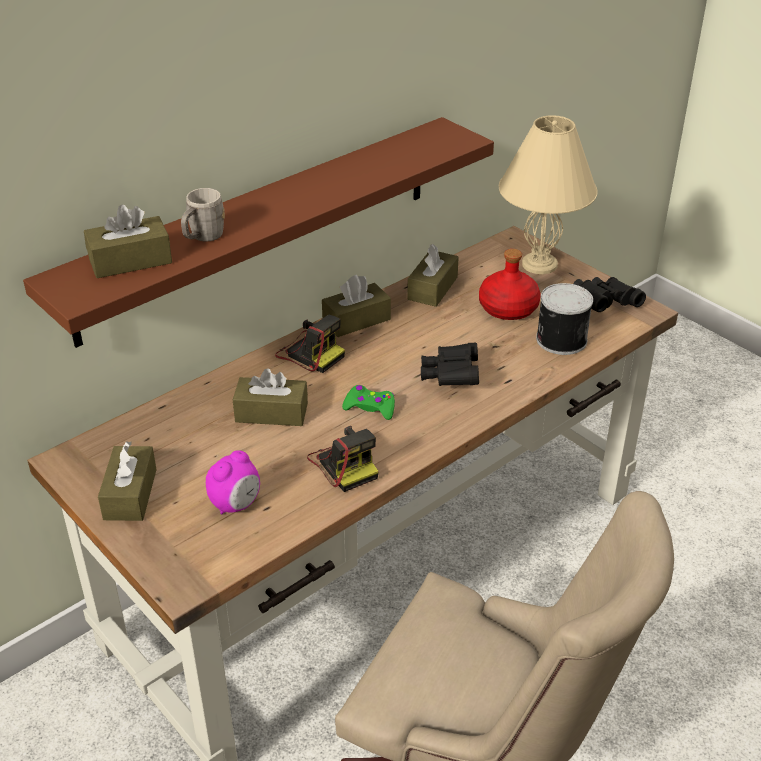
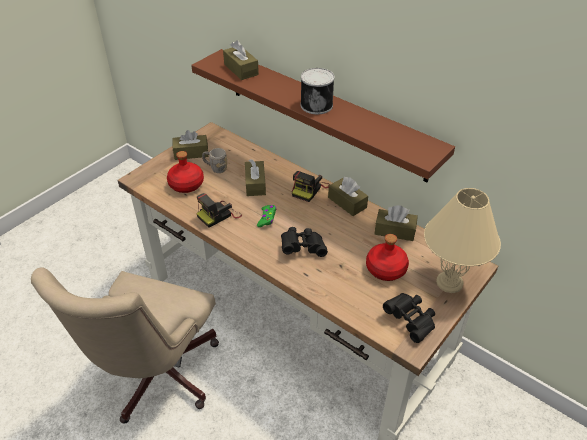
camera: 80 degrees right, 5 degrees up
(203, 237) = (267, 84): grey mug -> grey mug (215, 168)
(236, 504) = (187, 184): alarm clock -> red bottle
(560, 339) = (359, 298): can -> can (317, 104)

